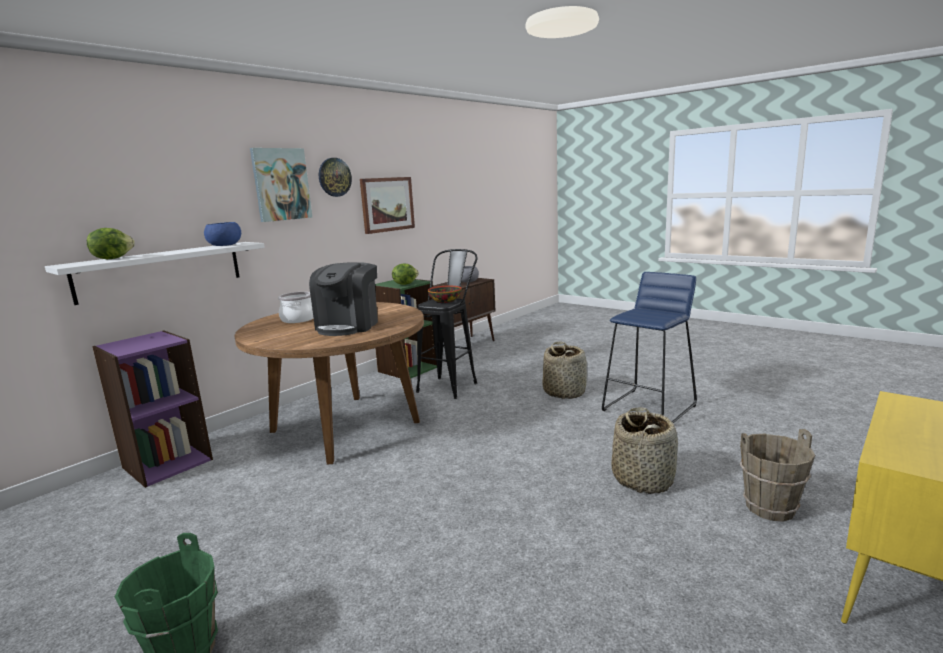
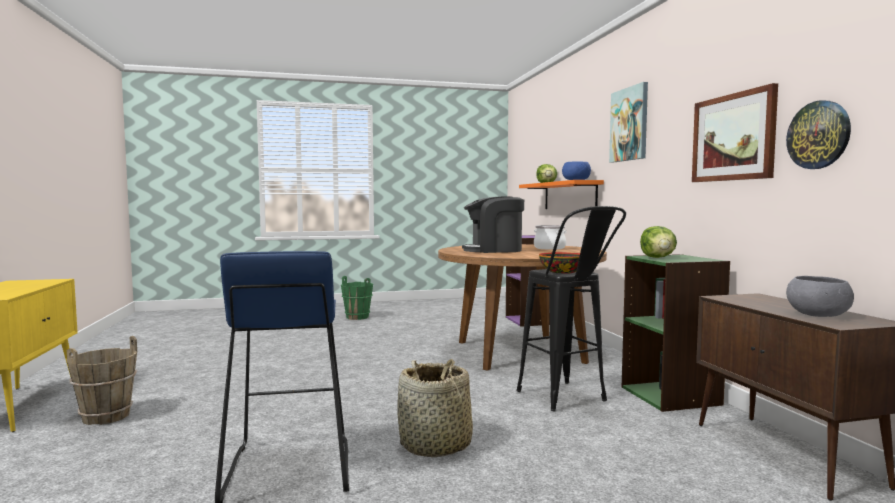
camera: 125 degrees right, 10 degrees down
(161, 271) = (569, 196): white shelf -> orange shelf
(334, 177) = (672, 107): wall clock -> wall clock (818, 135)
(348, 326) = (494, 250): coffee machine -> coffee machine turned 60 degrees counterclockwise
(643, 479) = (231, 400): basket -> none

